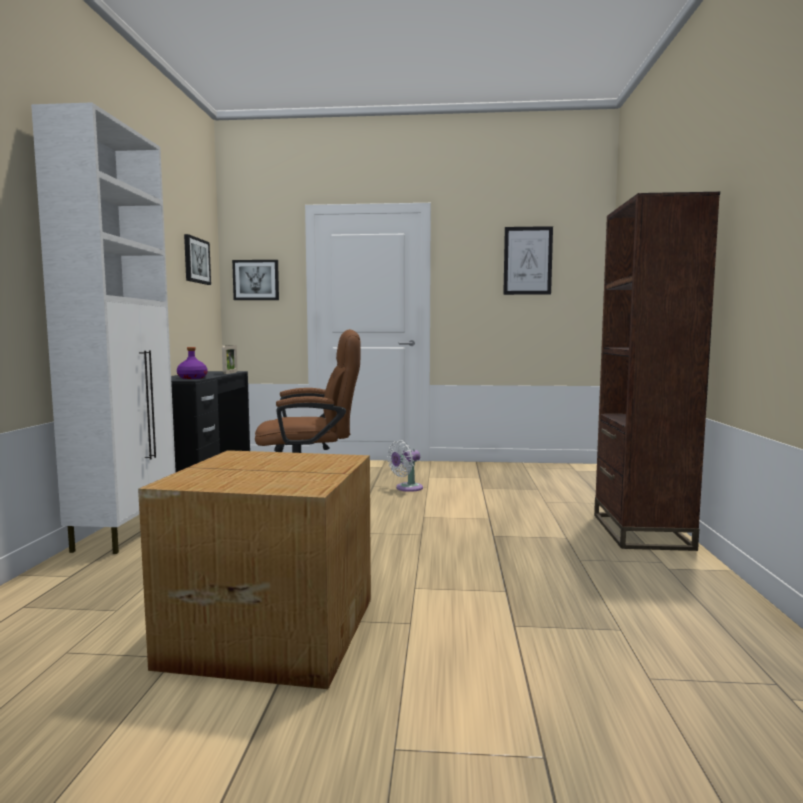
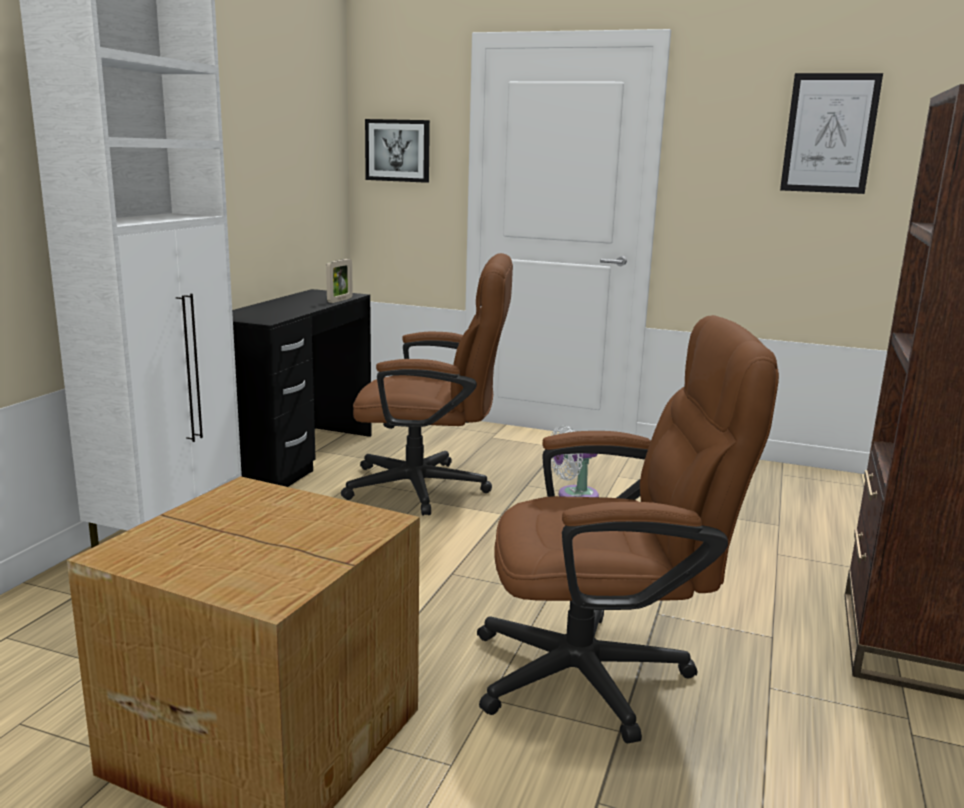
camera: 15 degrees right, 10 degrees up
(192, 378) = (274, 315): purple bottle -> none
(196, 260) = (305, 126): picture -> none
(479, 567) = (603, 674): none -> brown office chair

